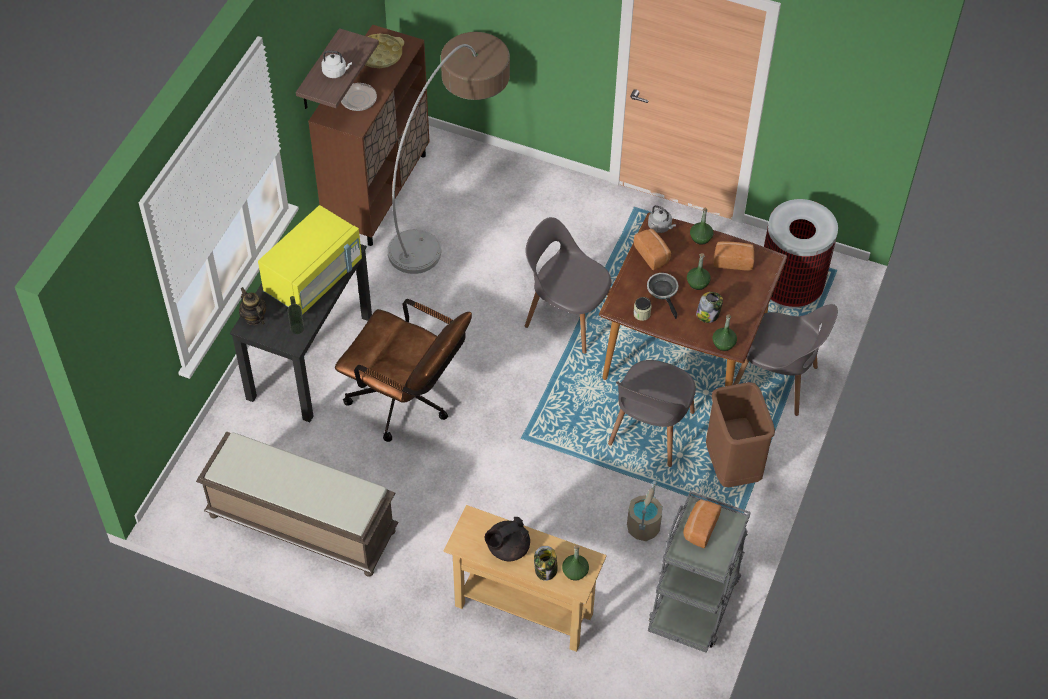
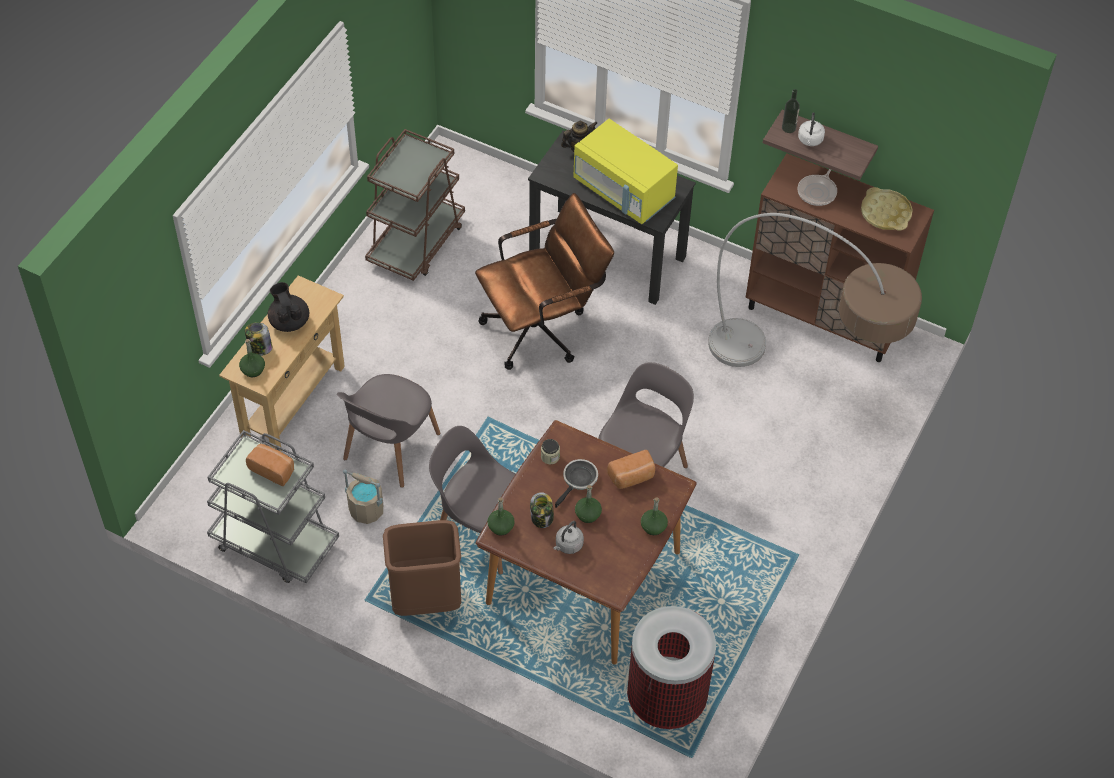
camera: 95 degrees right, 0 degrees up
(297, 328) = (562, 177): bottle -> bottle (788, 128)
(300, 524) = (416, 242): brown bench -> brown cart
(408, 402) = (543, 328): brown office chair -> brown office chair turned 150 degrees counterclockwise
(660, 227) = (672, 490): grey kettle -> grey kettle (568, 545)
(663, 291) = (578, 480): frying pan -> frying pan turned 45 degrees counterclockwise
(733, 261) = (617, 553): bread -> none
(777, 381) = (533, 663): grey chair -> grey chair (390, 448)

